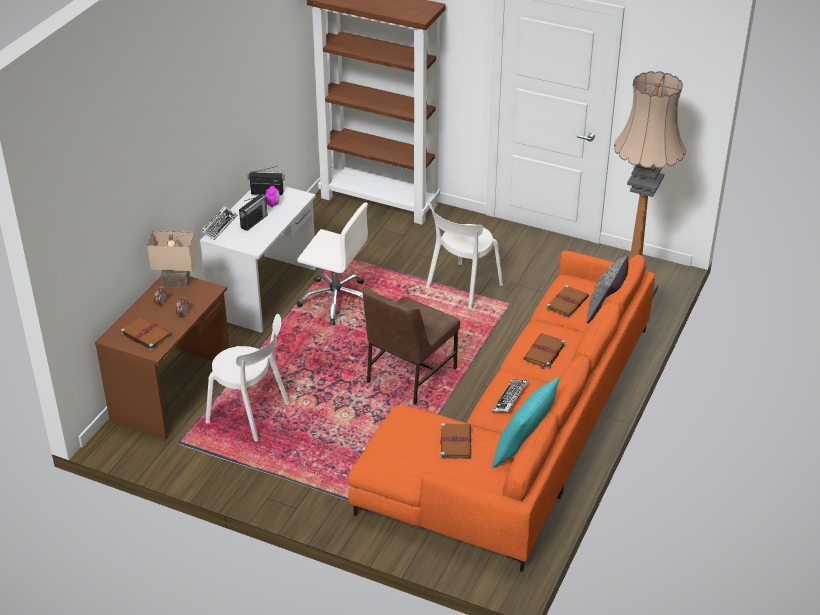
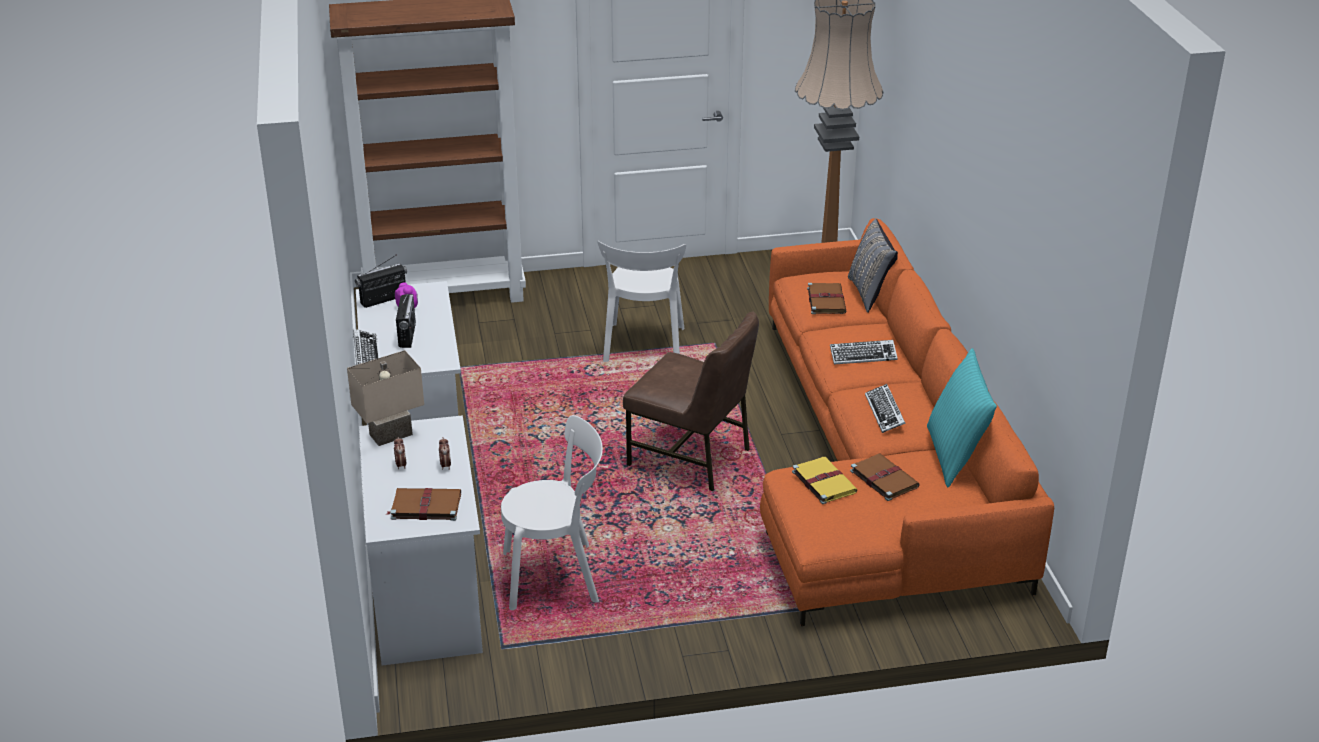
camera: 35 degrees left, 5 degrees down
(173, 392) = (428, 596): brown desk -> white desk
(336, 300) = (515, 415): white office chair -> none
(409, 376) = (691, 458): brown chair -> brown chair turned 60 degrees counterclockwise
(416, 426) = (823, 481): none -> yellow book
(544, 353) = (863, 356): brown book -> keyboard

